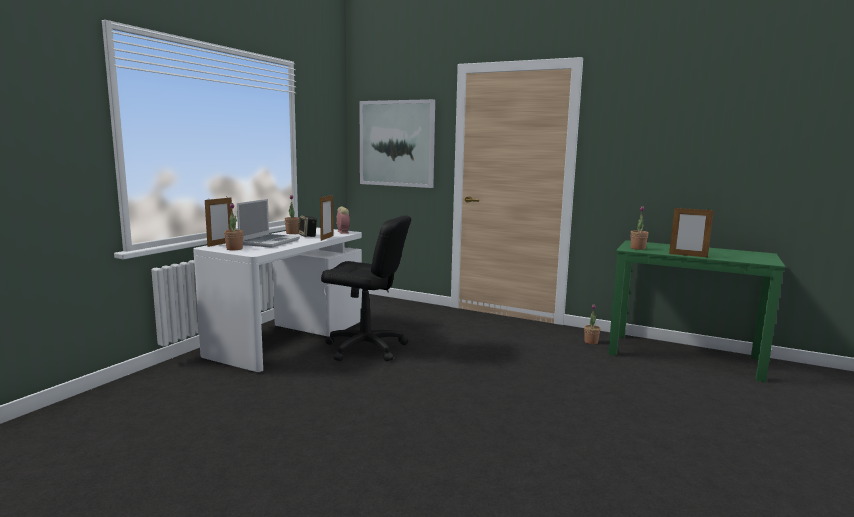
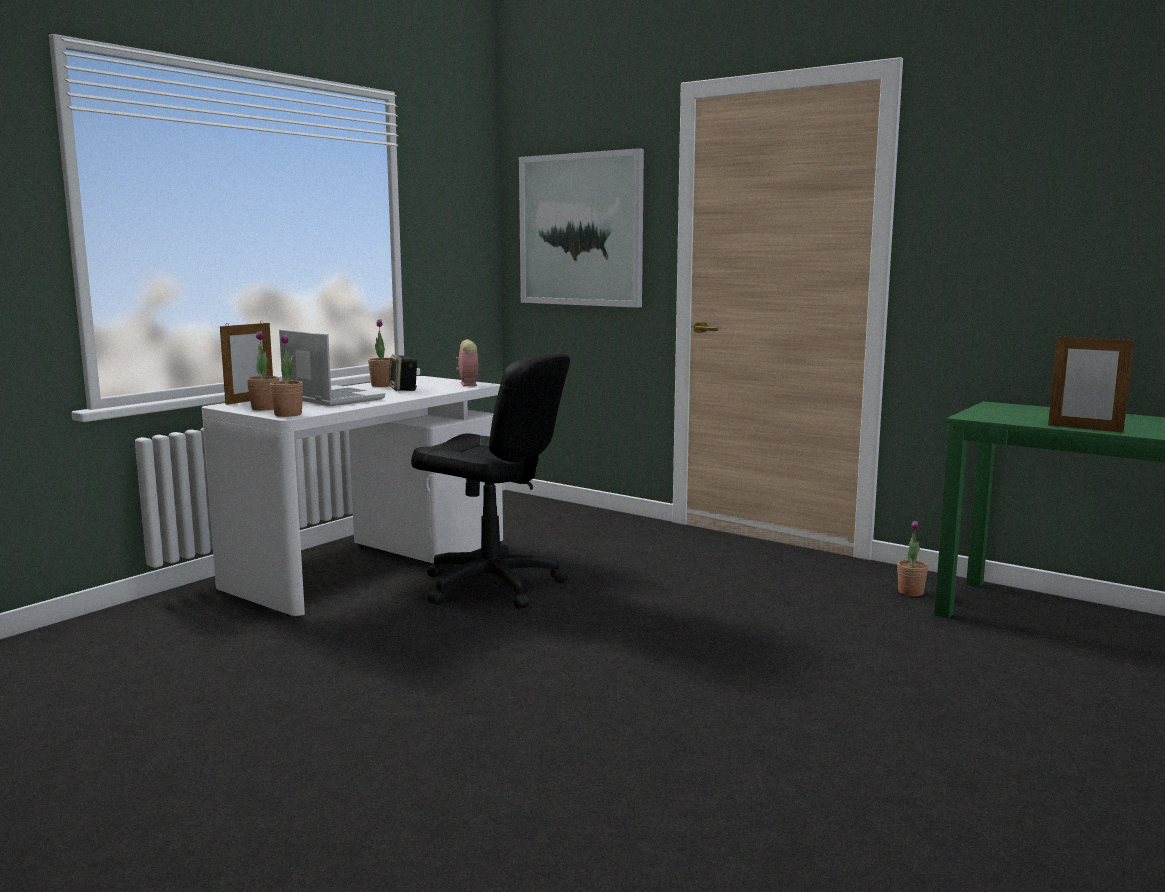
camera: 10 degrees right, 0 degrees up
(269, 242) = (331, 398): laptop -> laptop turned 75 degrees counterclockwise
(327, 238) = (432, 393): picture frame -> none
(638, 248) = (993, 415): potted plant -> potted plant (288, 414)

